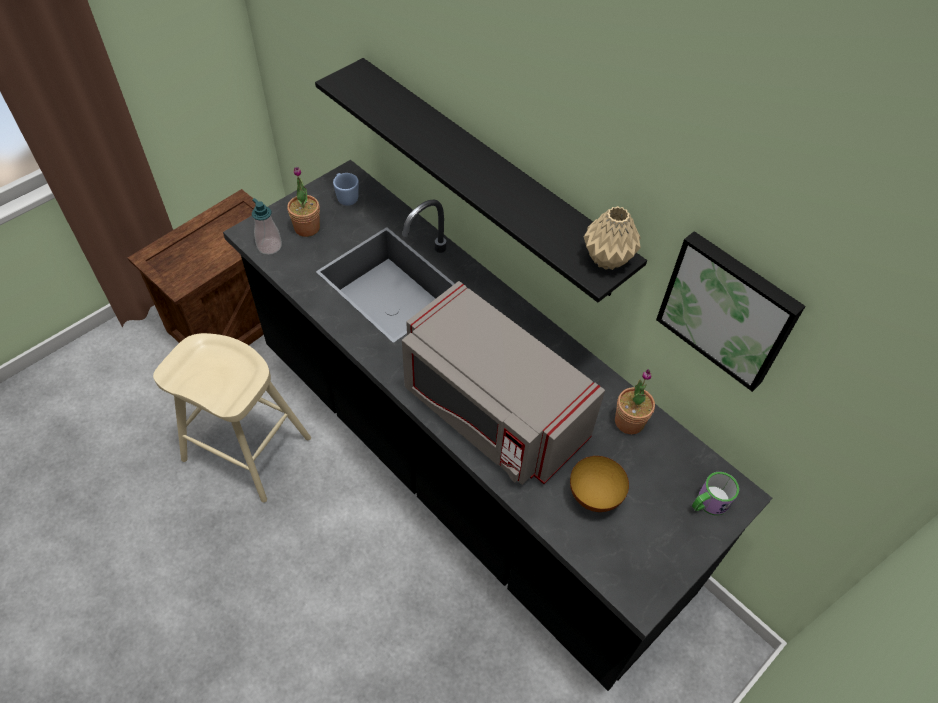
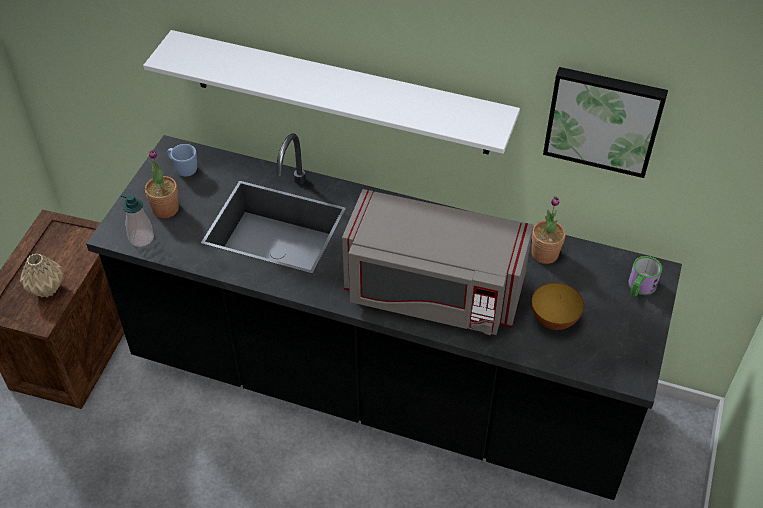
camera: 25 degrees left, 5 degrees down
(246, 448) = (165, 460): beige stool -> none
(489, 176) = (339, 93): black shelf -> white shelf
(606, 259) = (489, 118): beige vase -> beige vase (46, 289)

